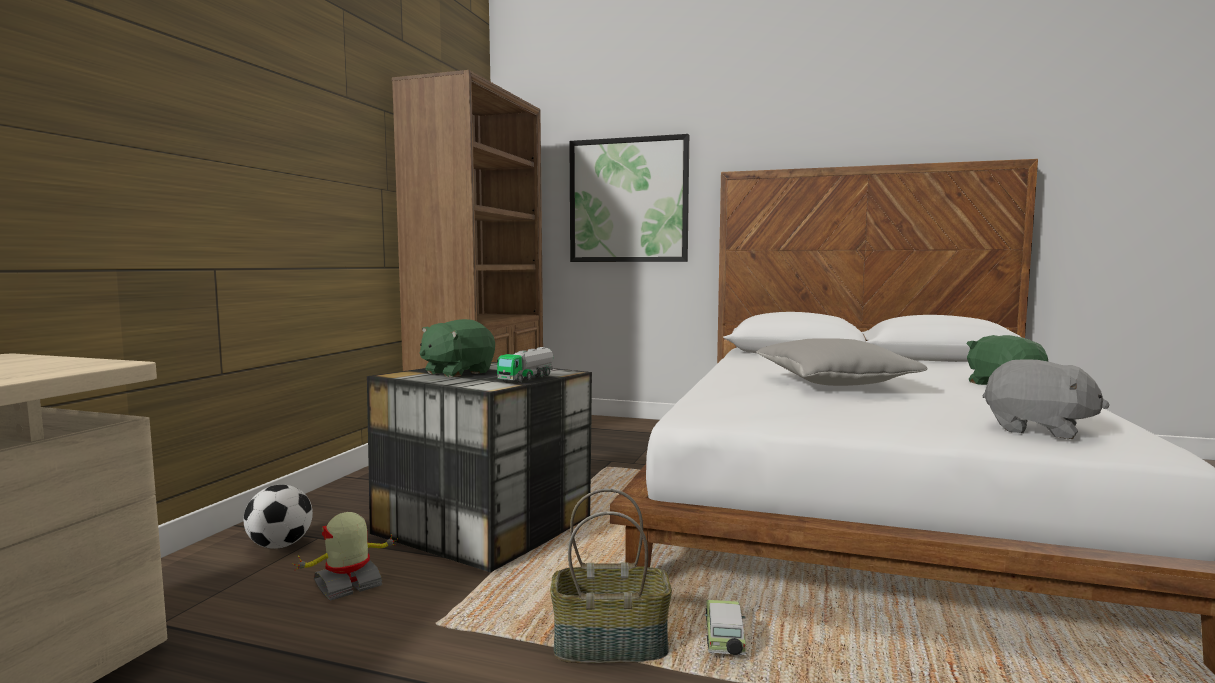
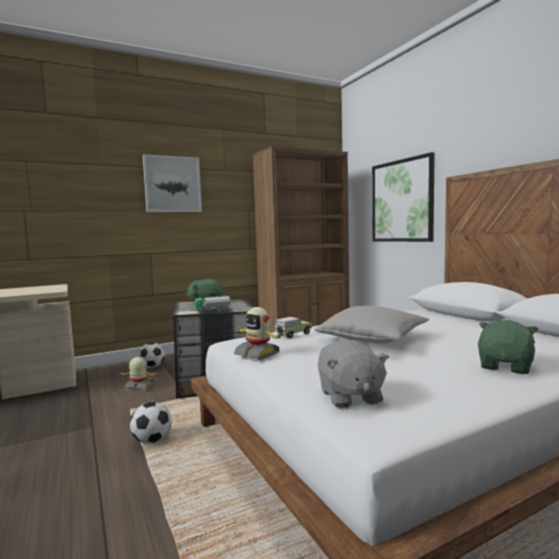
camera: 45 degrees right, 0 degrees up
(261, 106) = (172, 184): none -> picture
(611, 644) = (152, 441): basket -> football
(724, 642) = (183, 460): toy car -> toy car (292, 335)
(798, 418) = (257, 354): none -> toy robot

